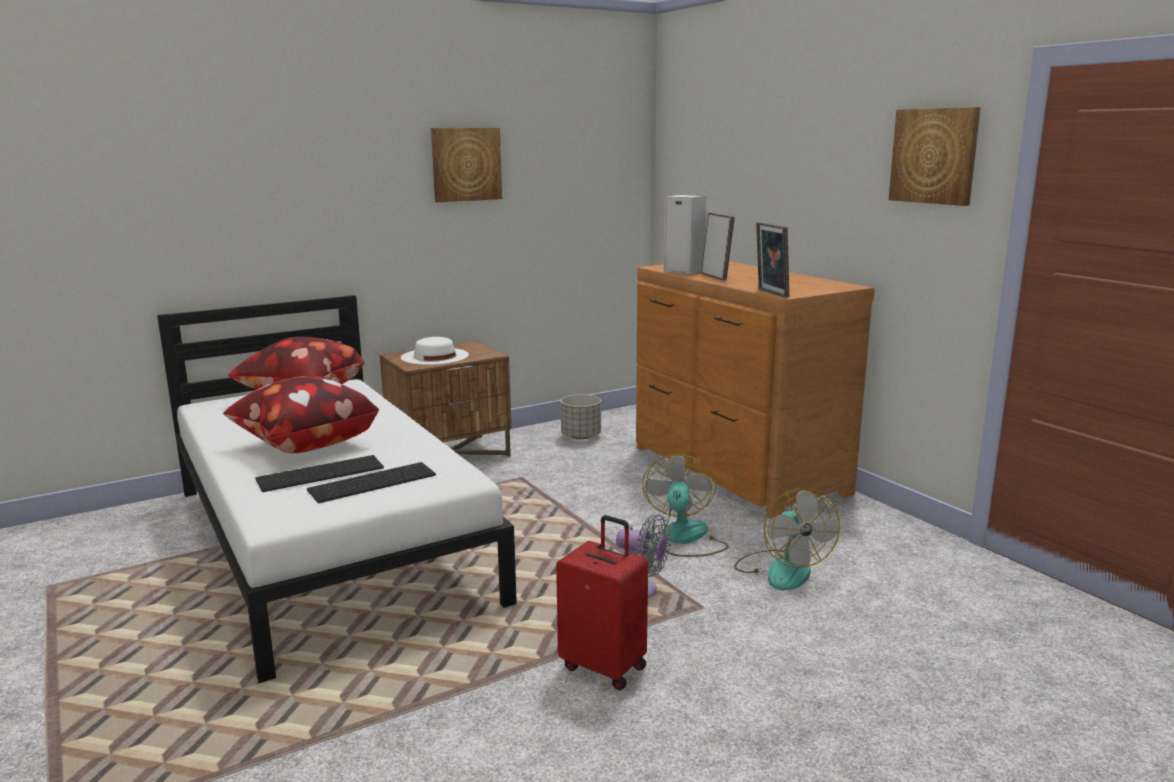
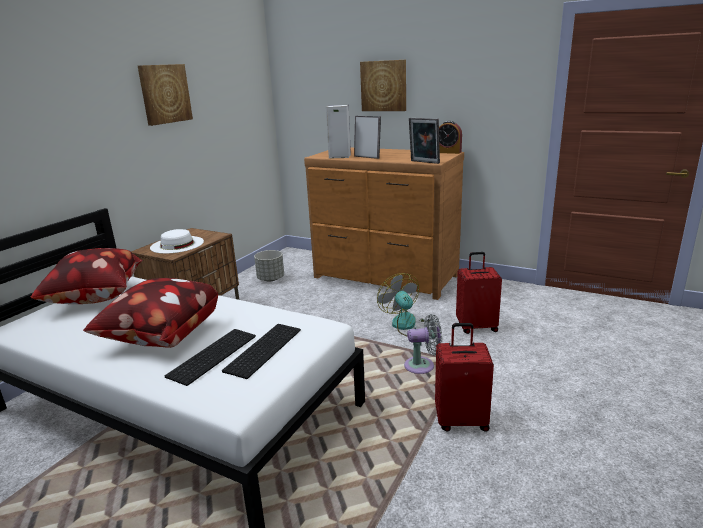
camera: 30 degrees left, 5 degrees up
(782, 569) = (476, 327): fan -> red suitcase
(846, 285) = (448, 152): none -> alarm clock
(934, 156) = (500, 69): picture -> picture (384, 86)

